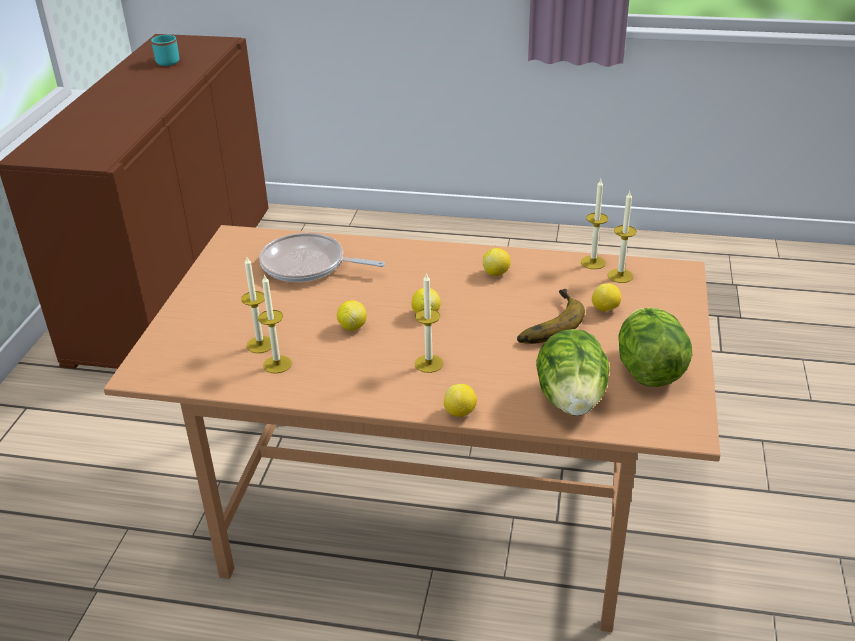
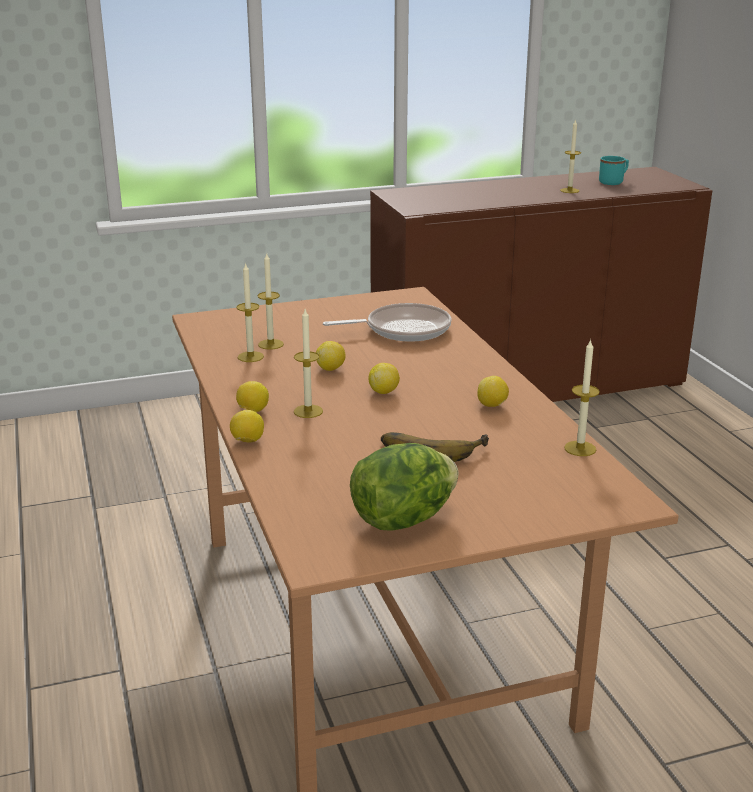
camera: 60 degrees right, 10 degrees down
(308, 265) = (403, 330): frying pan -> frying pan turned 90 degrees clockwise
(571, 400) = (313, 488): lettuce -> none
(605, 310) = (493, 474): lemon -> lemon (253, 411)
(620, 276) = (573, 469): candle -> candle (569, 190)

